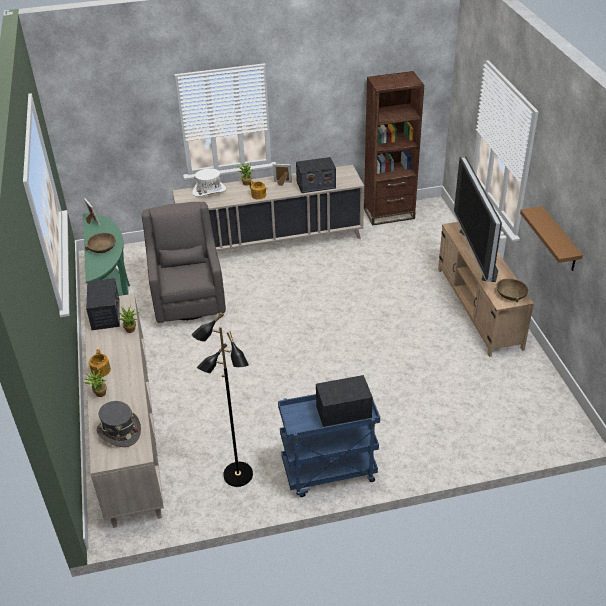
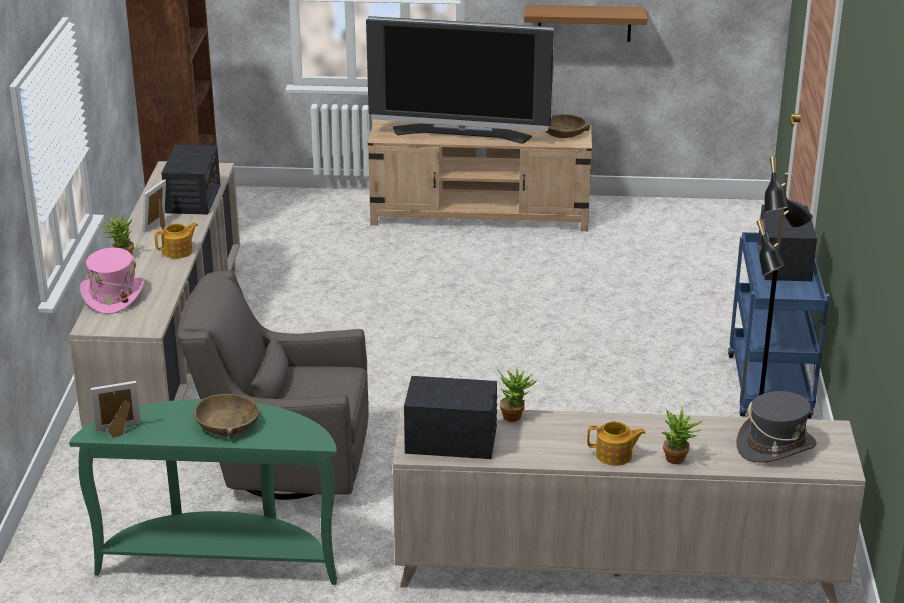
camera: 75 degrees left, 10 degrees down
(209, 191) = (113, 296): white hat -> pink hat

